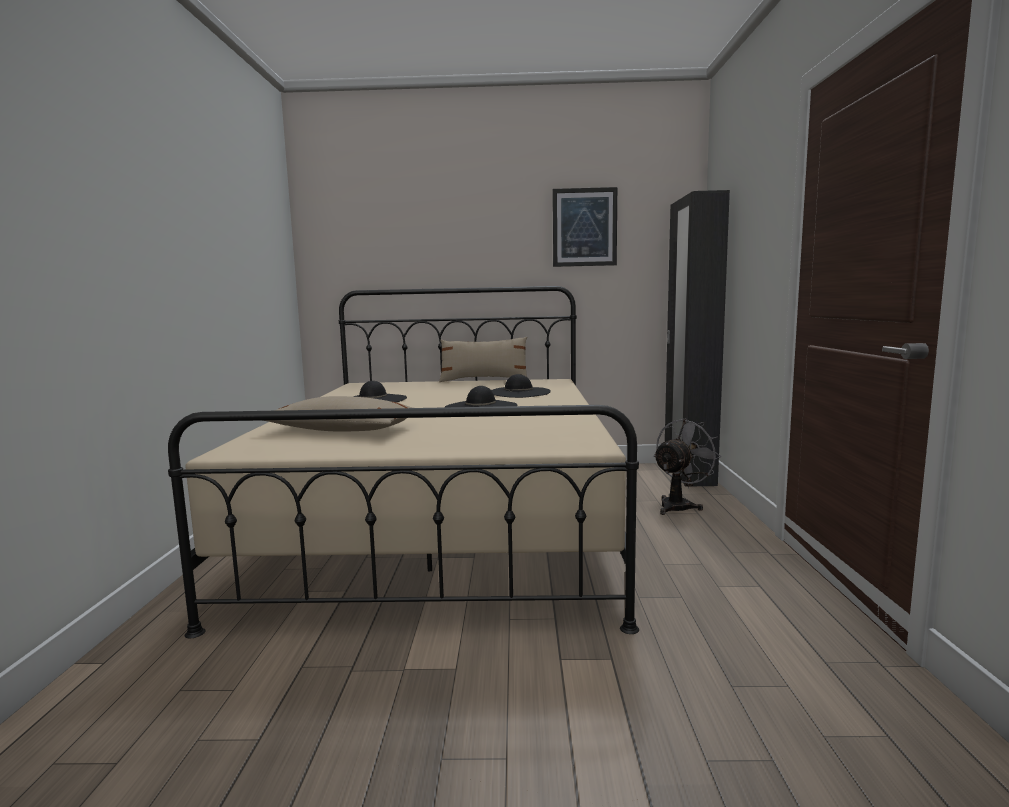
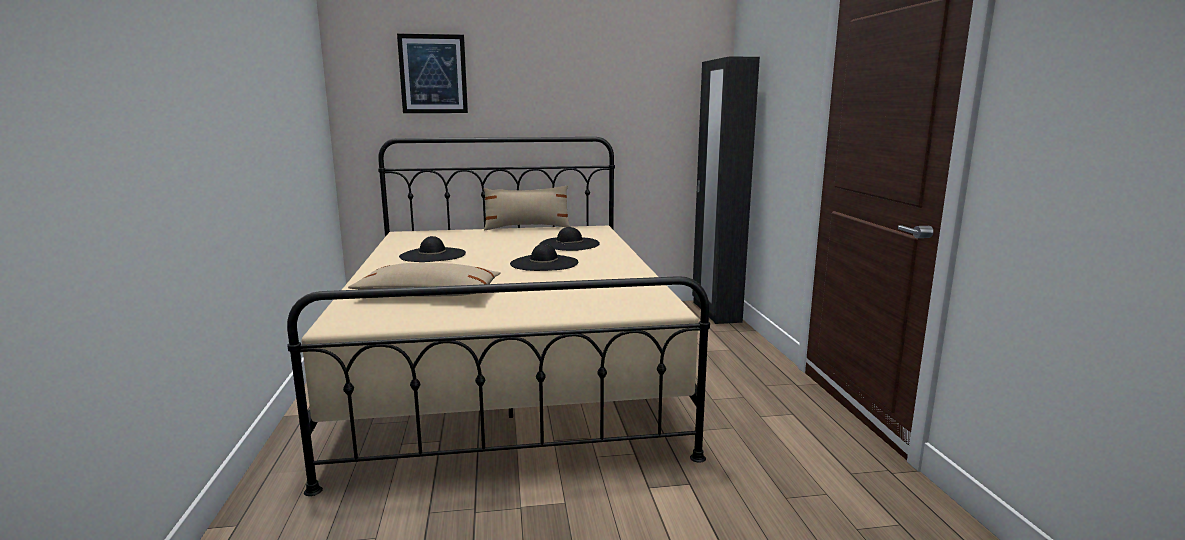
camera: 10 degrees left, 5 degrees up
(584, 227) = (622, 80): picture -> picture (433, 74)
(679, 505) = (714, 343): grey fan -> none

